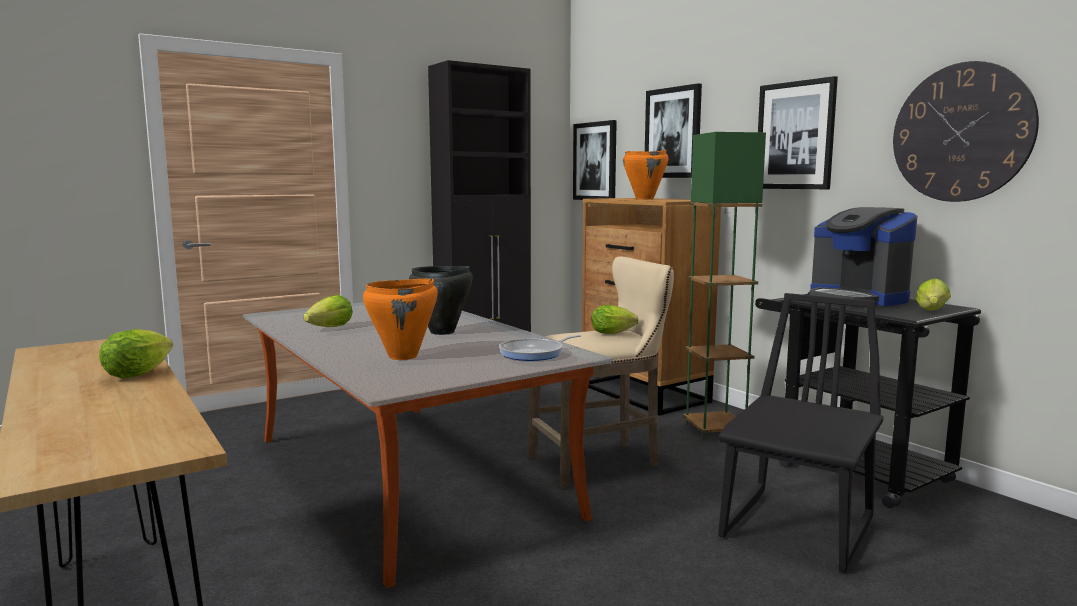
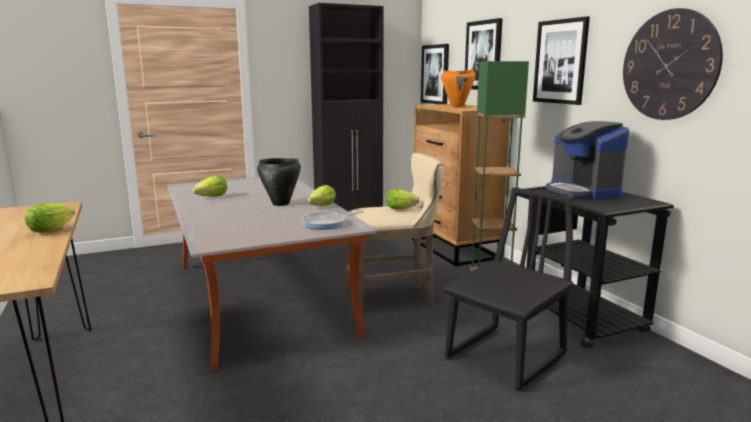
camera: 10 degrees right, 5 degrees up
(403, 356) = (239, 222): orange cooking pot -> none
(932, 311) = (629, 205): lettuce -> lettuce (321, 207)

